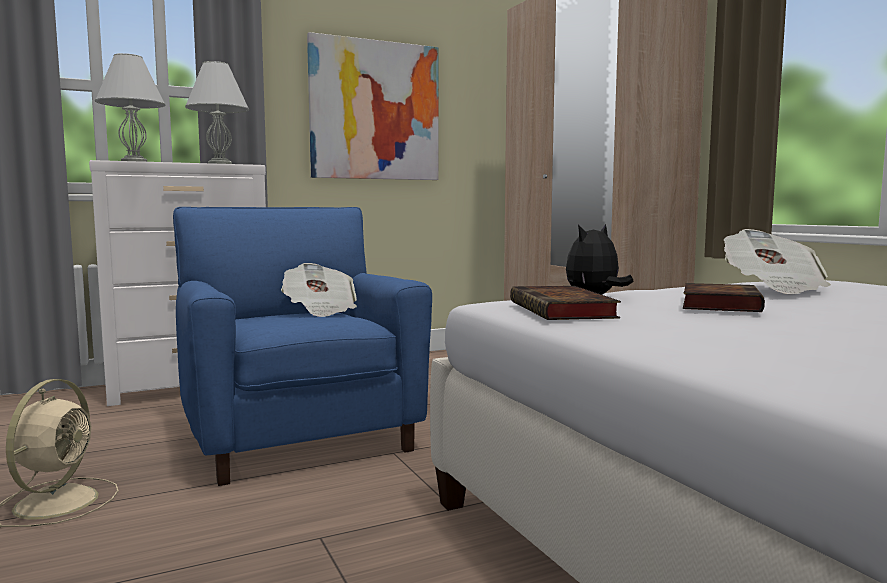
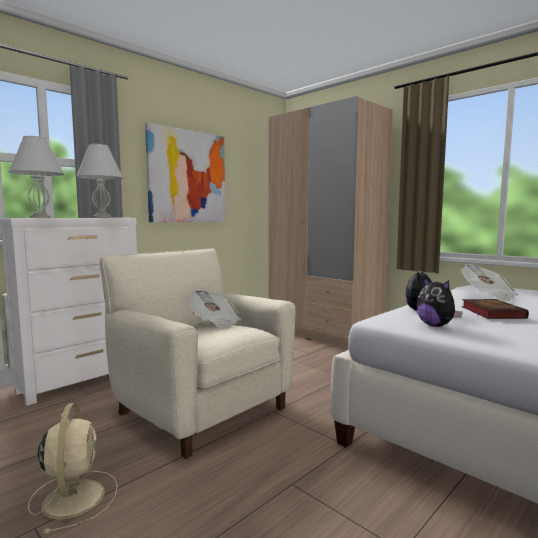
camera: 20 degrees left, 0 degrees up
(299, 436) = (201, 409): blue armchair -> beige armchair
(564, 311) = (436, 325): book -> plush toy

